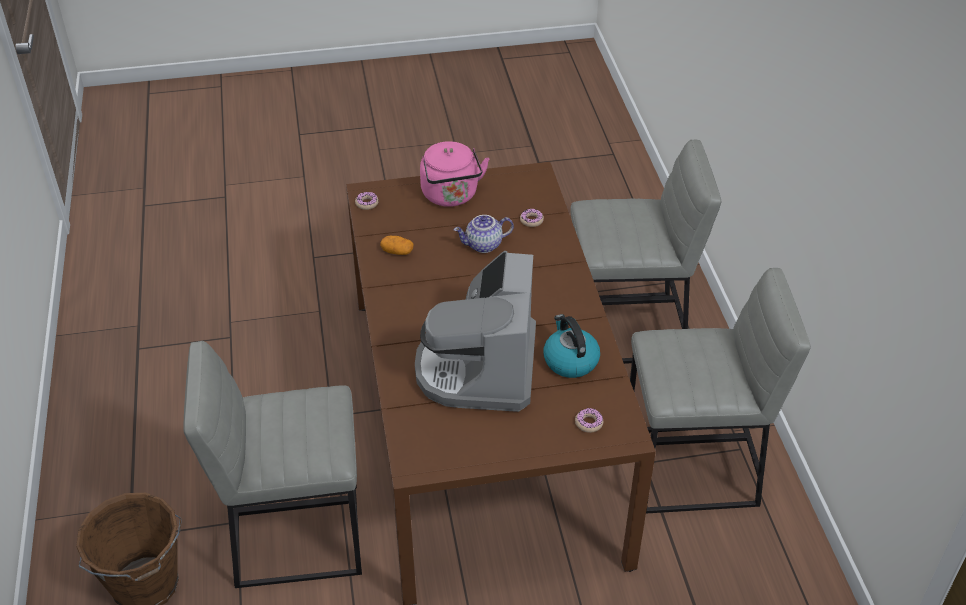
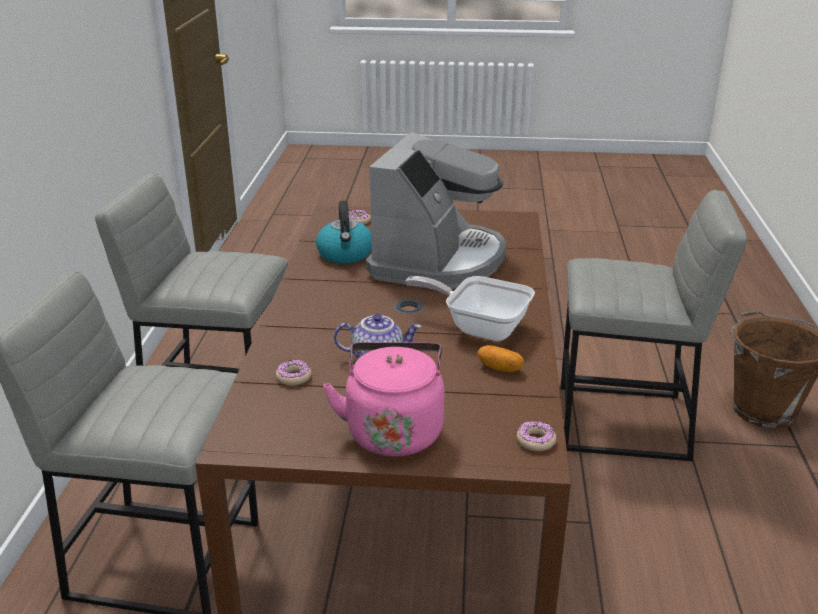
camera: 165 degrees left, 15 degrees down
(419, 288) = (479, 327): none -> frying pan

